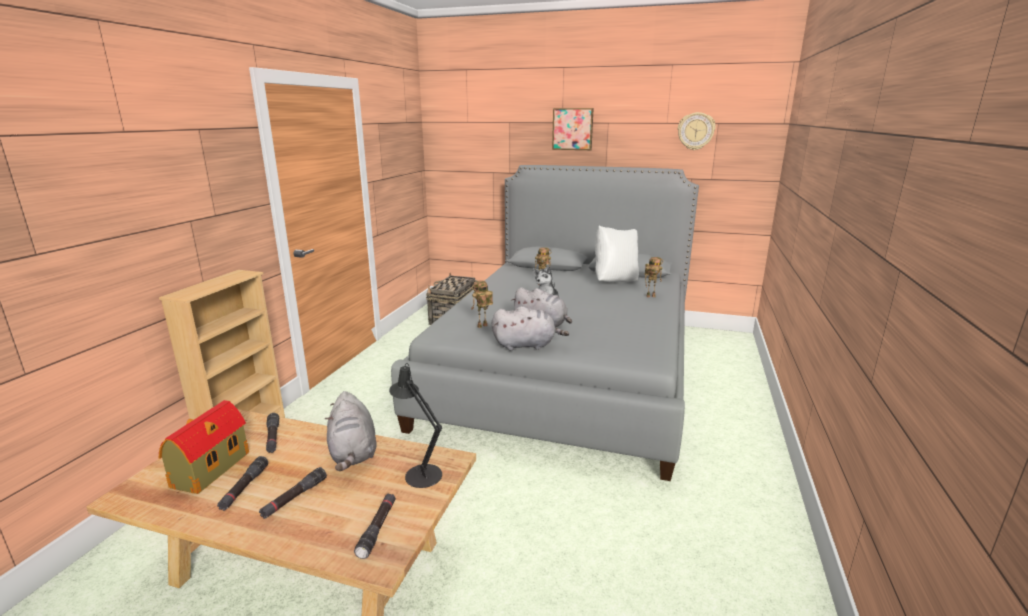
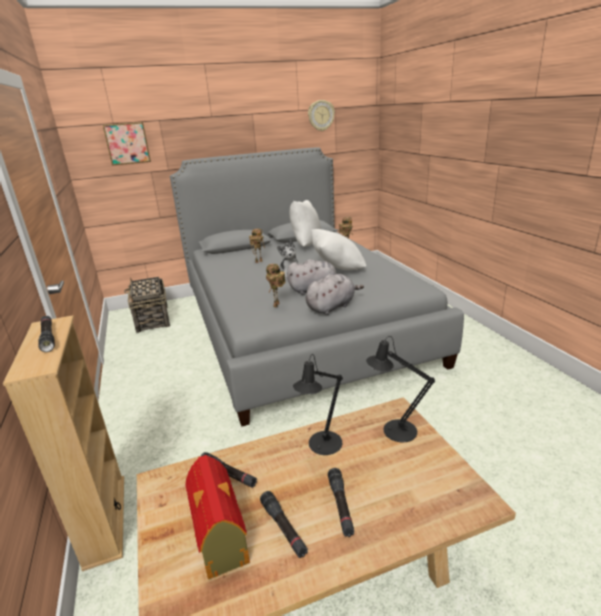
camera: 35 degrees left, 5 degrees up
(353, 453) = (322, 446): grey plush toy -> black table lamp
(377, 529) = (438, 483): black flashlight -> black flashlight (48, 337)
(572, 129) = (223, 121): picture -> picture (127, 143)
(602, 312) = (337, 268): none -> white pillow

